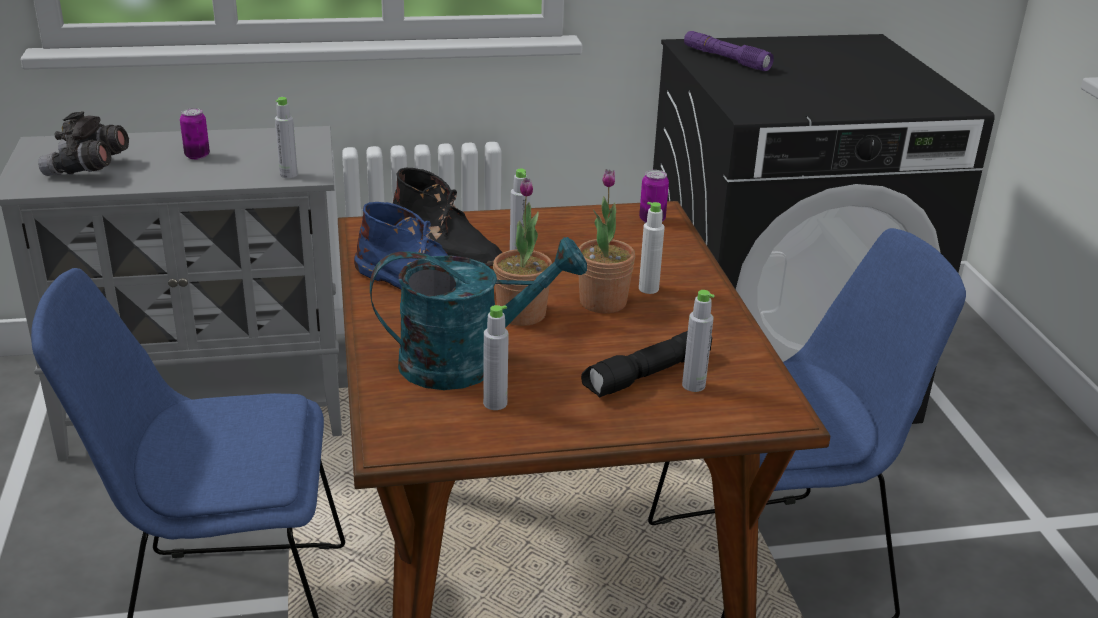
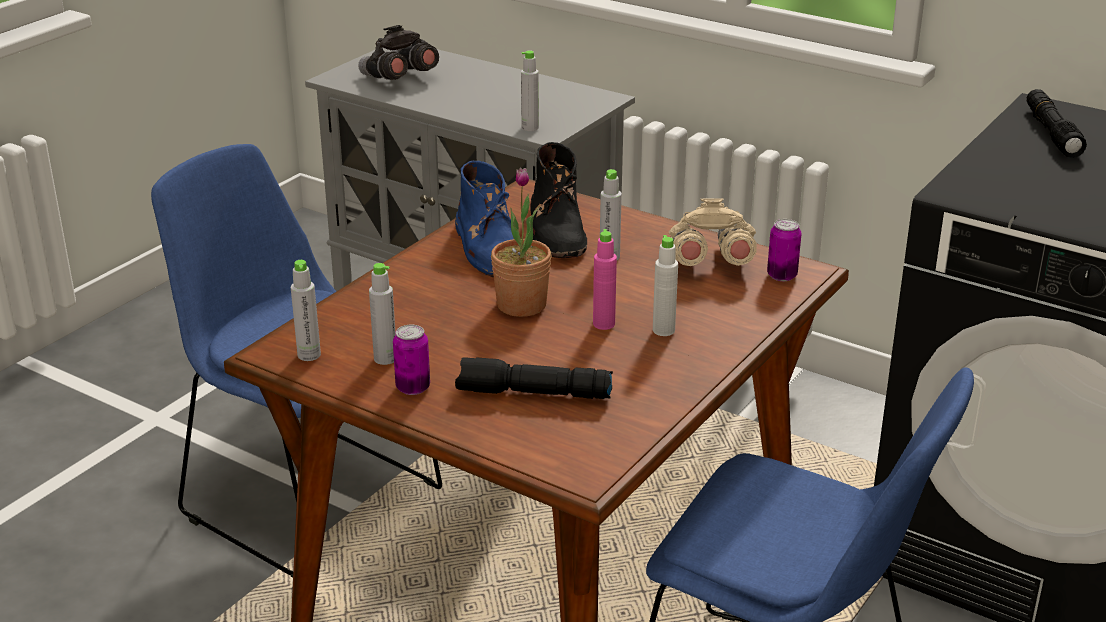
camera: 45 degrees right, 0 degrees up
(197, 156) = (489, 91): can -> can (413, 388)
(468, 361) = (419, 321): turquoise watering can -> none
(592, 230) = (708, 263): none -> beige binoculars
(603, 302) = (604, 324): potted plant -> pink bottle
(693, 385) = (553, 419): grey bottle -> grey bottle (309, 355)
(725, 59) = (1051, 133): purple flashlight -> black flashlight

